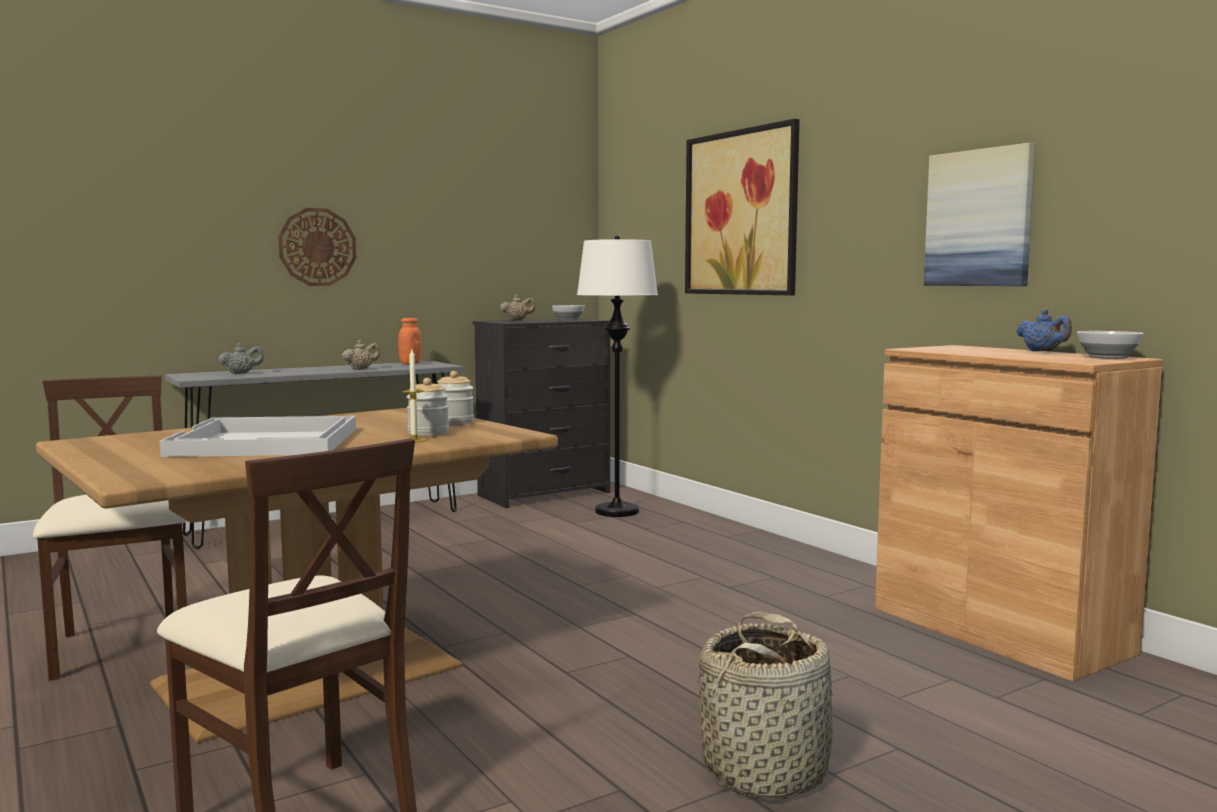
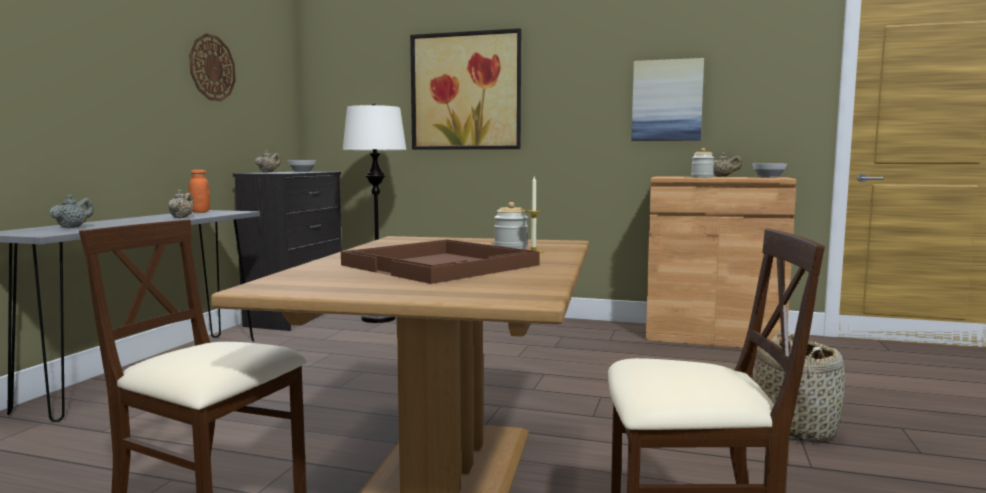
camera: 40 degrees left, 0 degrees up
(267, 442) = (442, 265): white tray -> brown tray
(317, 247) = (110, 98): wall clock -> wall clock (212, 68)
(454, 422) = (482, 241): jar -> jar (702, 177)
(1043, 352) = (723, 176): blue teapot -> beige teapot

